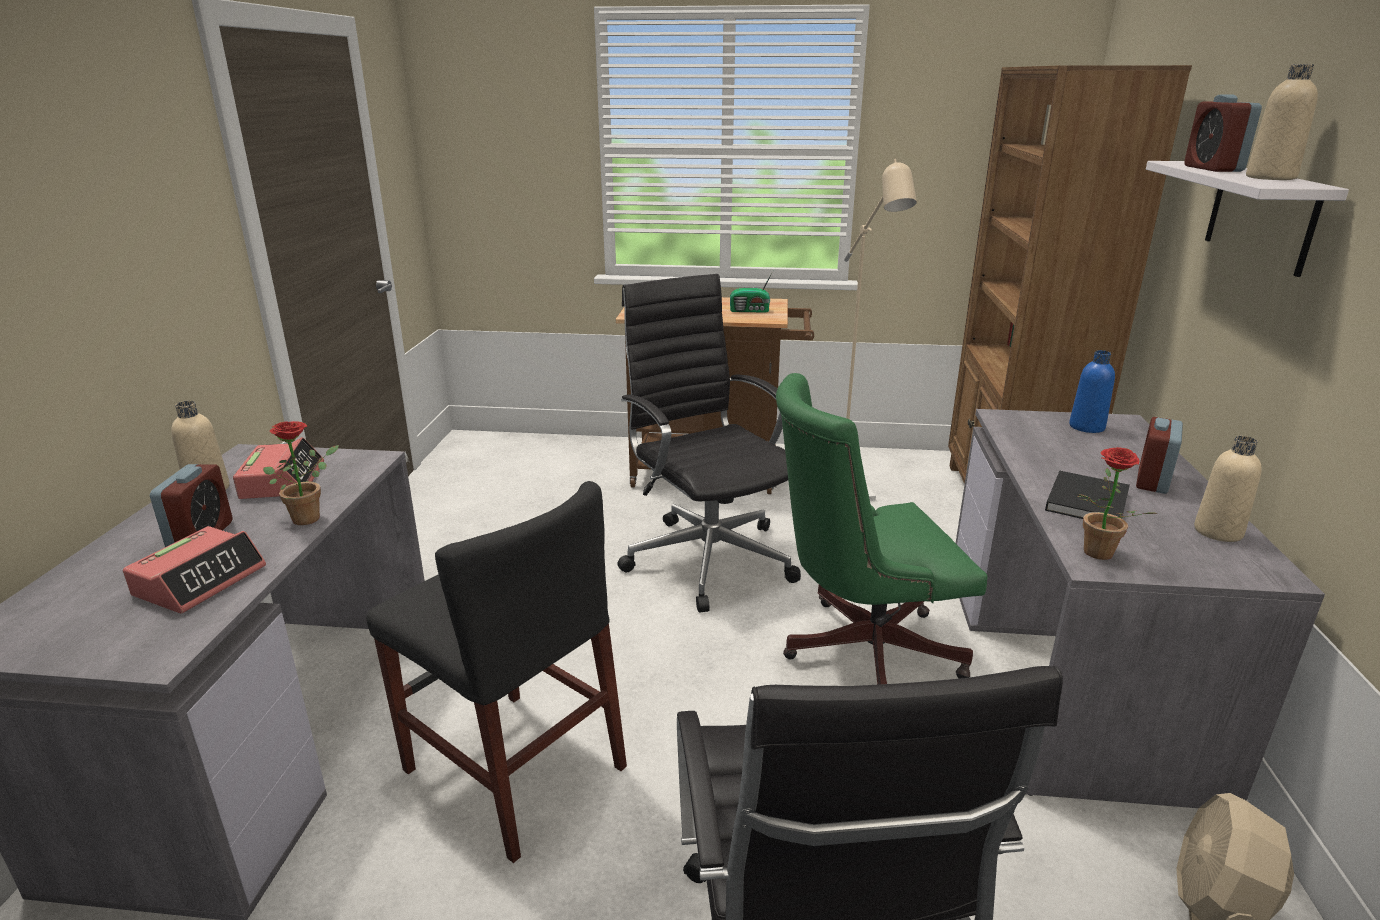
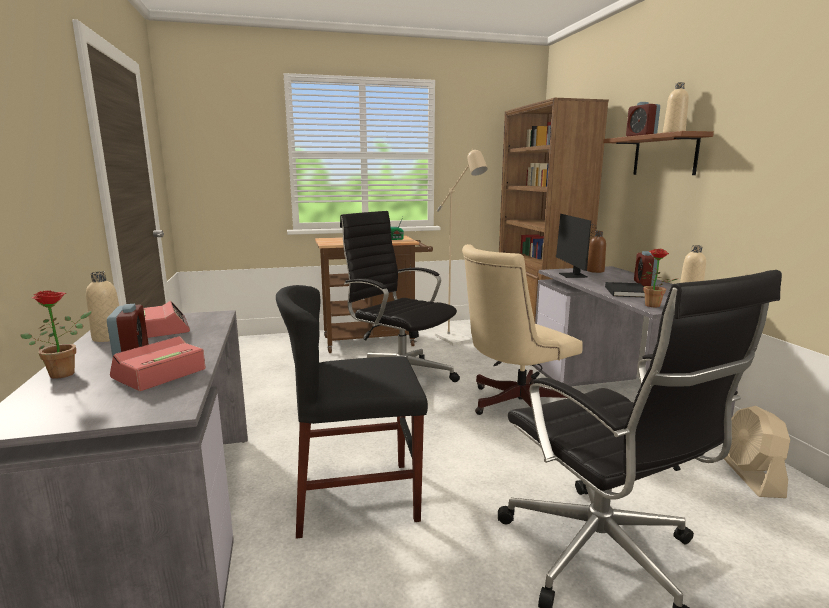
camera: 20 degrees left, 10 degrees down
(200, 581) = (159, 374): alarm clock -> alarm clock turned 150 degrees counterclockwise
(311, 516) = (206, 340): potted plant -> potted plant (66, 372)
(514, 768) = (356, 497): black chair -> black chair turned 150 degrees clockwise
(860, 651) = (513, 405): green office chair -> beige office chair
(1025, 437) = (573, 276): none -> monitor
(1086, 427) = (595, 271): blue bottle -> brown bottle
(1260, 215) = (664, 155): white shelf -> brown shelf

